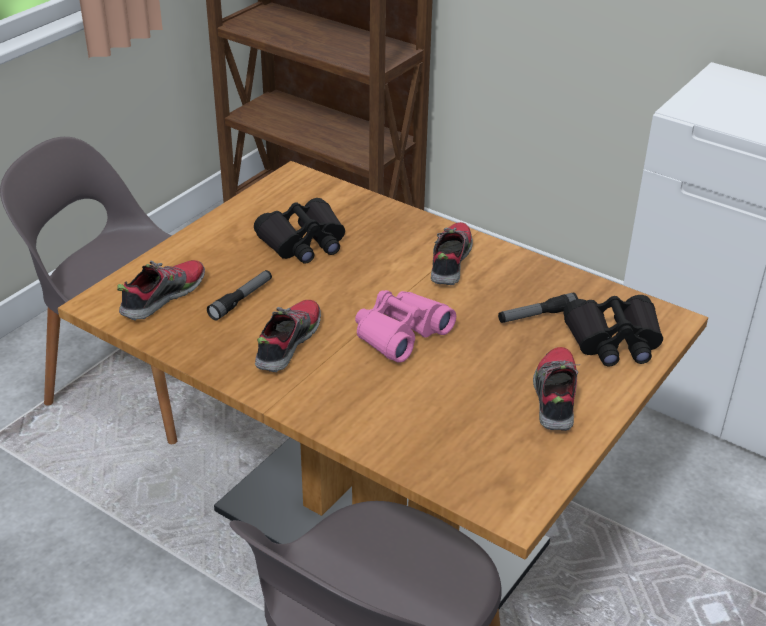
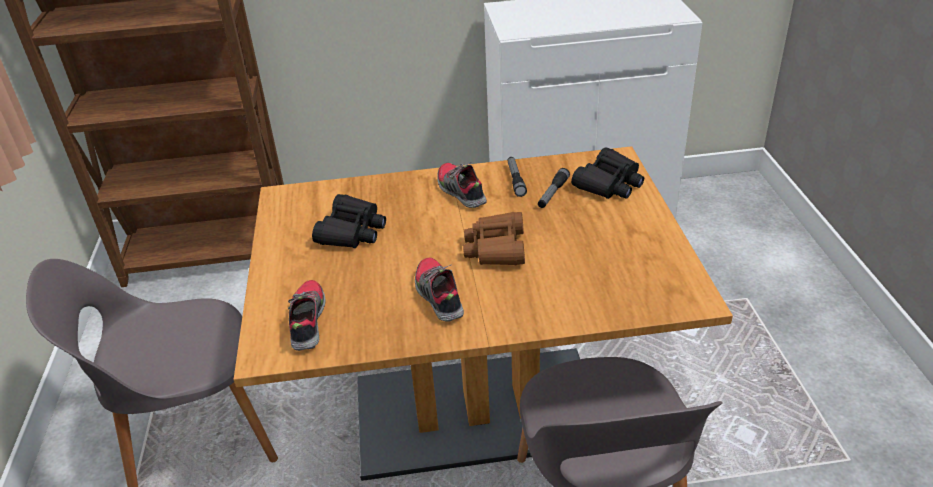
camera: 40 degrees left, 0 degrees up
(241, 300) = (366, 289): flashlight -> flashlight (515, 180)
(400, 334) = (496, 248): pink binoculars -> brown binoculars
(555, 397) = (626, 230): shoe -> none

